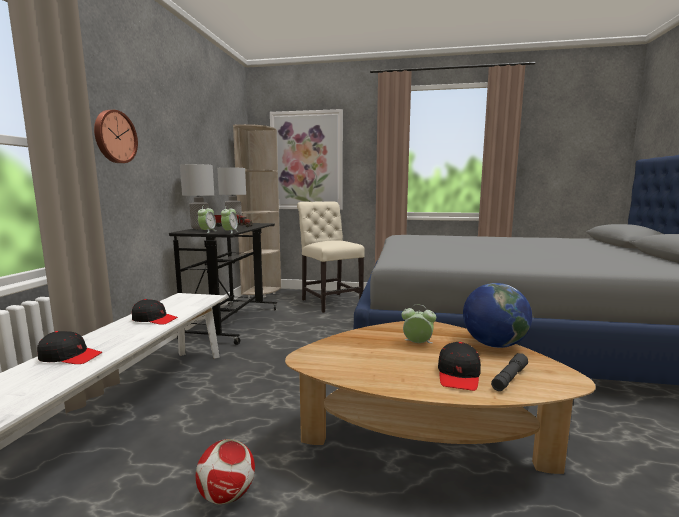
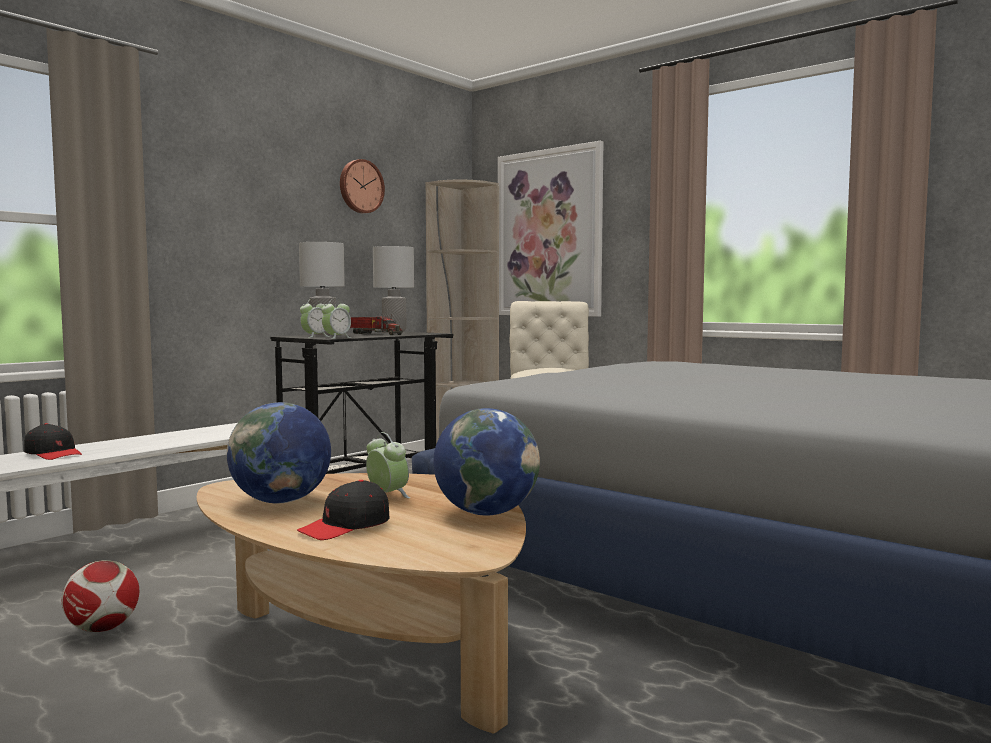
camera: 30 degrees right, 5 degrees down
(114, 137) = (192, 210): wall clock -> wall clock (360, 186)
(154, 319) = (183, 437): black cap -> none
(372, 364) = (281, 501): none -> globe
(509, 378) = (397, 540): grey flashlight -> none

